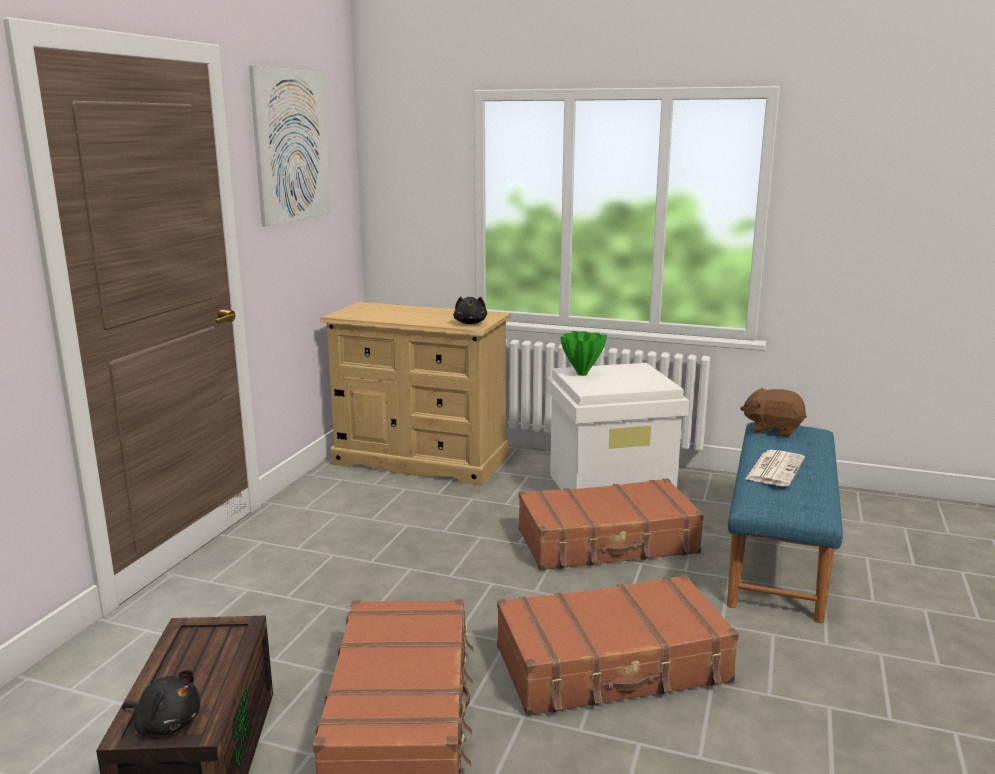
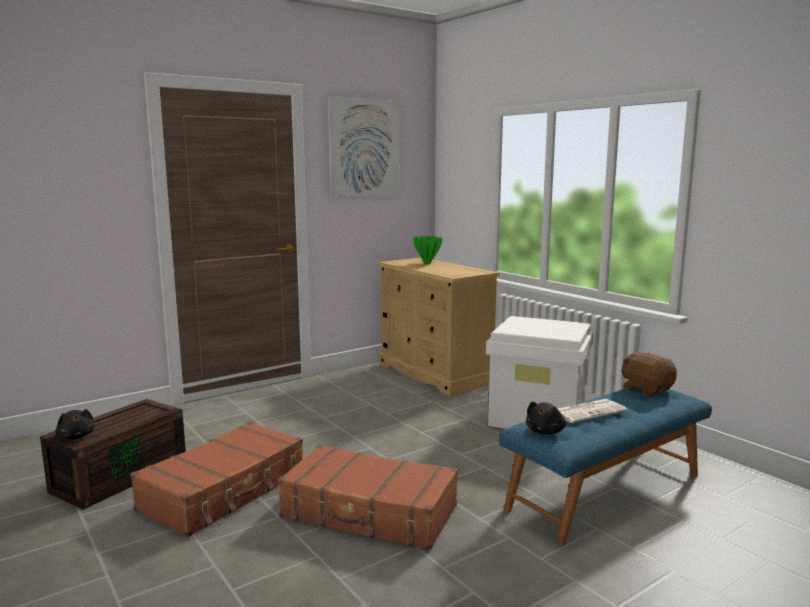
camera: 35 degrees right, 5 degrees down
(470, 323) = (456, 274): black plush toy -> black plush toy (545, 431)
(581, 374) = (521, 322): green vase -> green vase (426, 263)
(608, 542) = (480, 448): brown suitcase -> none

